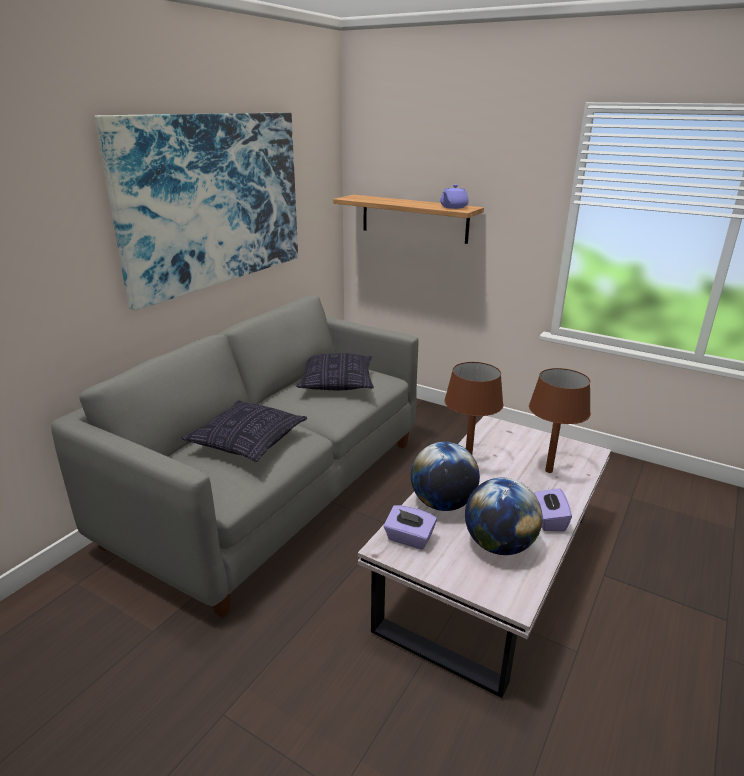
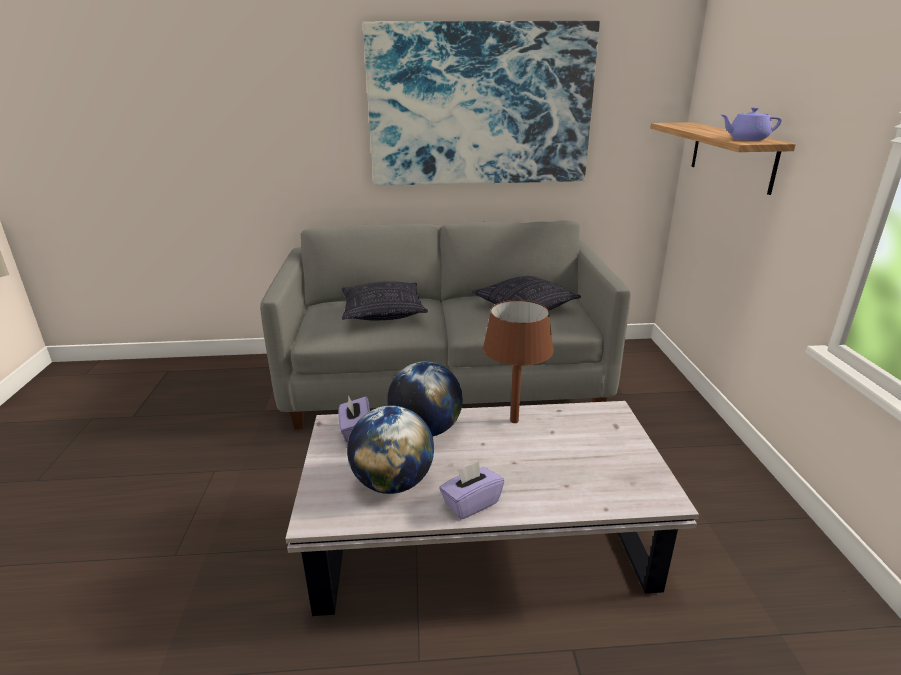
camera: 55 degrees right, 0 degrees up
(549, 470) = (571, 476): brown table lamp -> none

